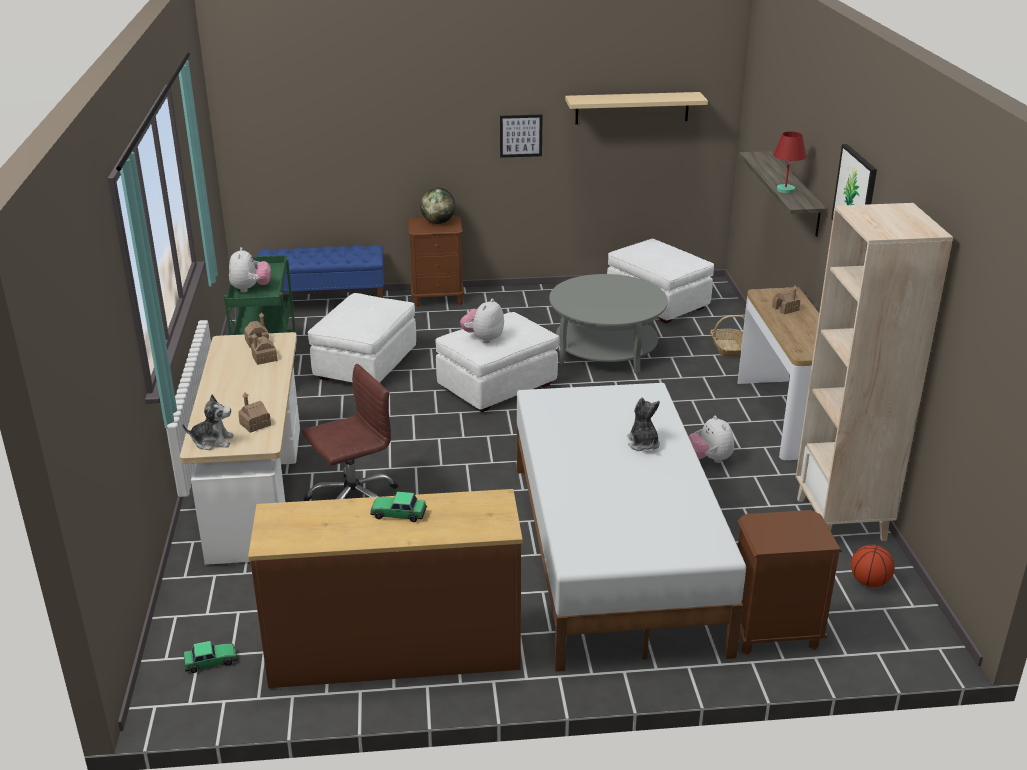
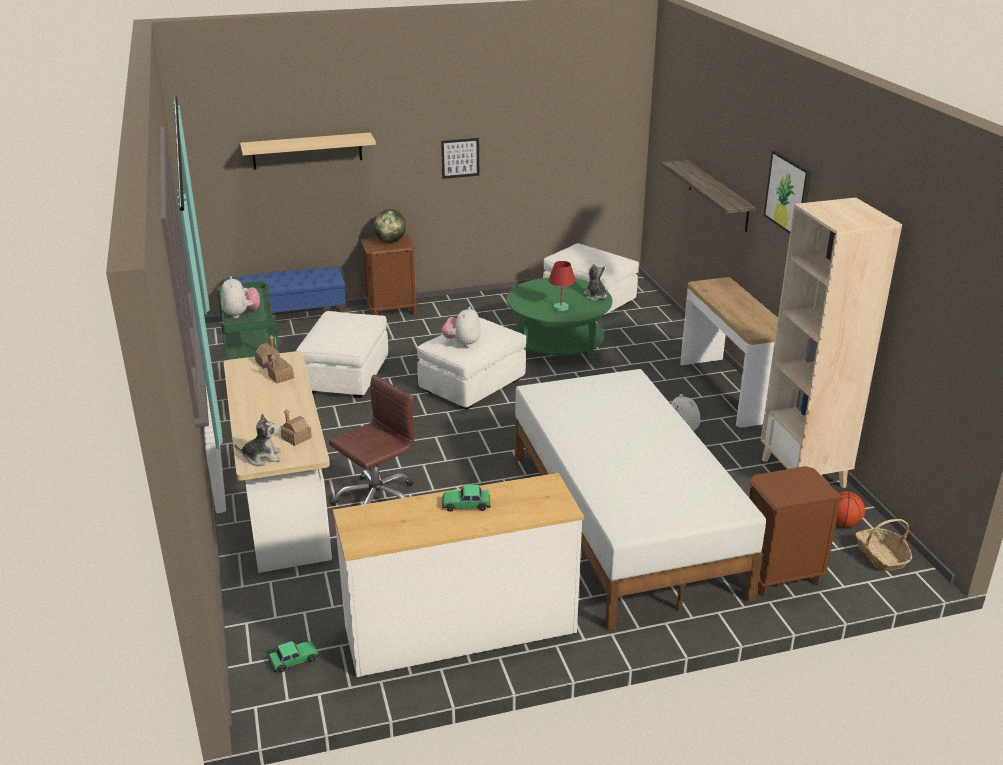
camera: 10 degrees left, 0 degrees up
(395, 652) = (460, 631): brown dresser -> white dresser
(606, 350) = (558, 345): grey coffee table -> green coffee table
(632, 108) = (556, 128): beige shelf -> beige shelf (307, 150)
(643, 443) = (642, 423): plush toy -> plush toy (595, 296)
(728, 348) = (663, 335): basket -> basket (881, 556)
(785, 190) = (715, 193): red table lamp -> red table lamp (561, 307)
(785, 309) = (725, 296): toy house -> none

